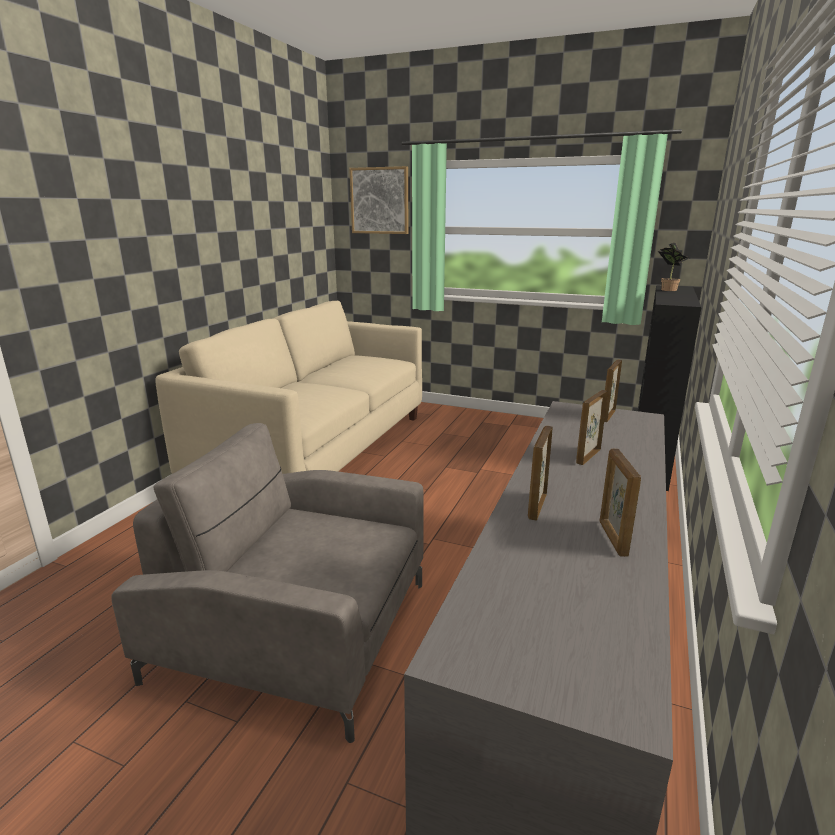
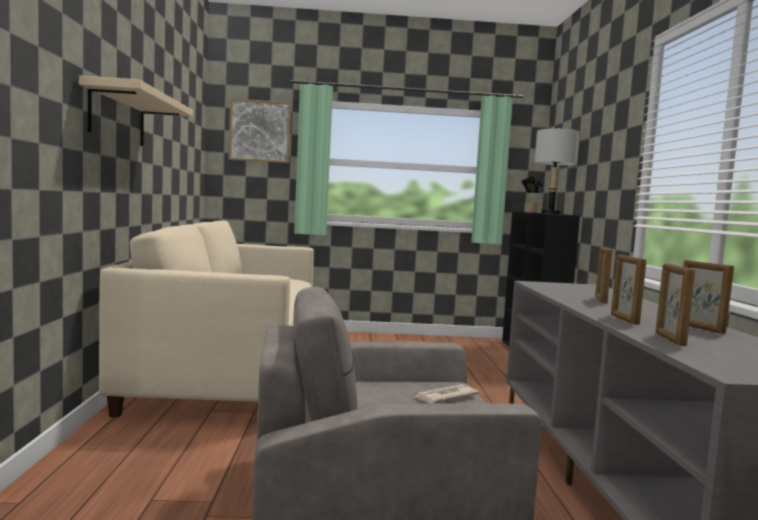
camera: 25 degrees left, 15 degrees down
(171, 230) = (118, 116): none -> beige shelf
(359, 547) = (444, 397): none -> newspaper
(608, 415) = (568, 285): picture frame -> picture frame (669, 339)
(678, 298) = (551, 213): none -> grey table lamp

